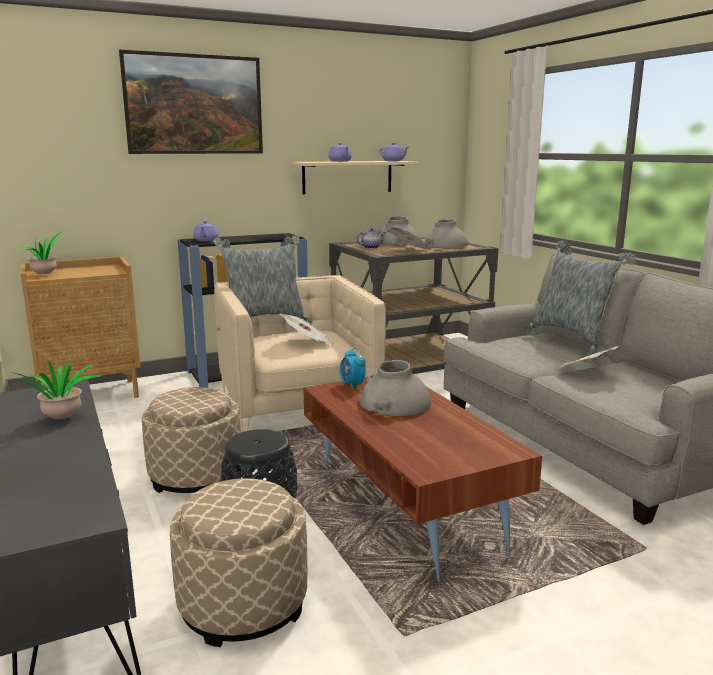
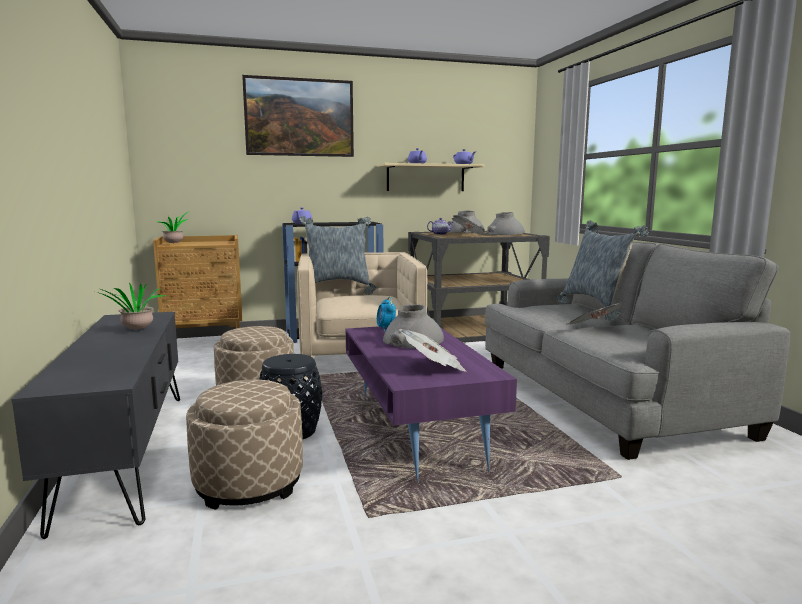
camera: 10 degrees right, 5 degrees down
(308, 343) = (365, 301): newspaper -> newspaper (433, 367)
(407, 505) = (418, 429): brown coffee table -> purple coffee table

